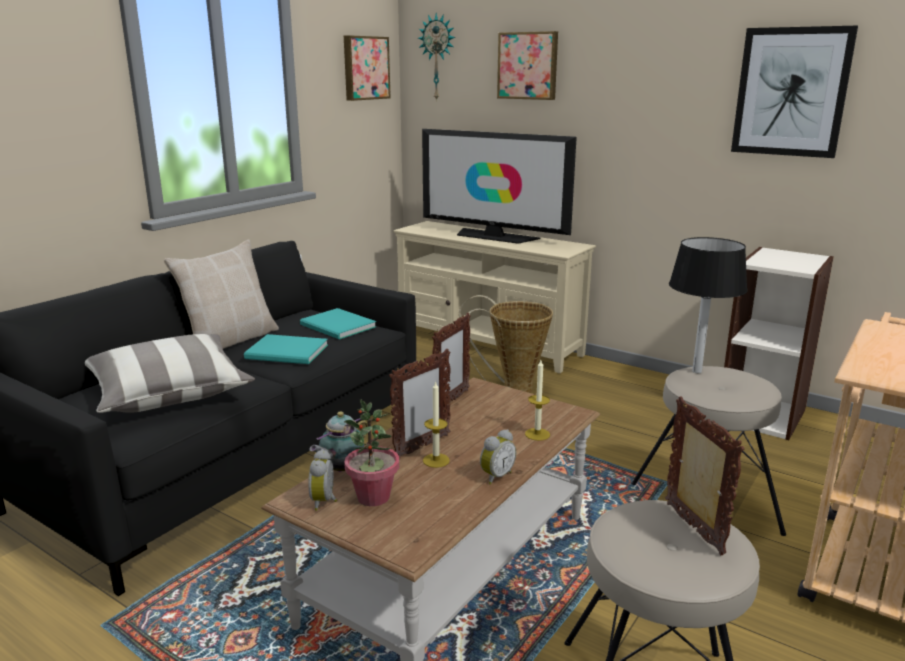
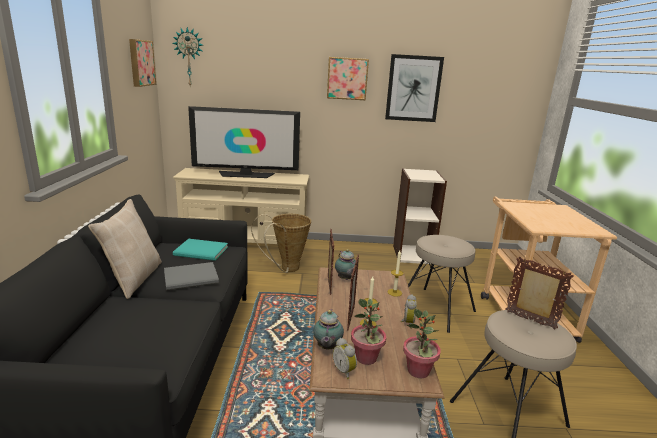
camera: 35 degrees left, 0 degrees up
(169, 393) = (142, 332): pillow -> none
(288, 353) = (192, 278): turquoise book -> grey book
(420, 536) = (418, 371): none -> potted plant
(487, 400) = (345, 279): none -> teapot
(528, 66) = (259, 67): picture -> picture (347, 78)
(697, 371) = (429, 239): black table lamp -> none

